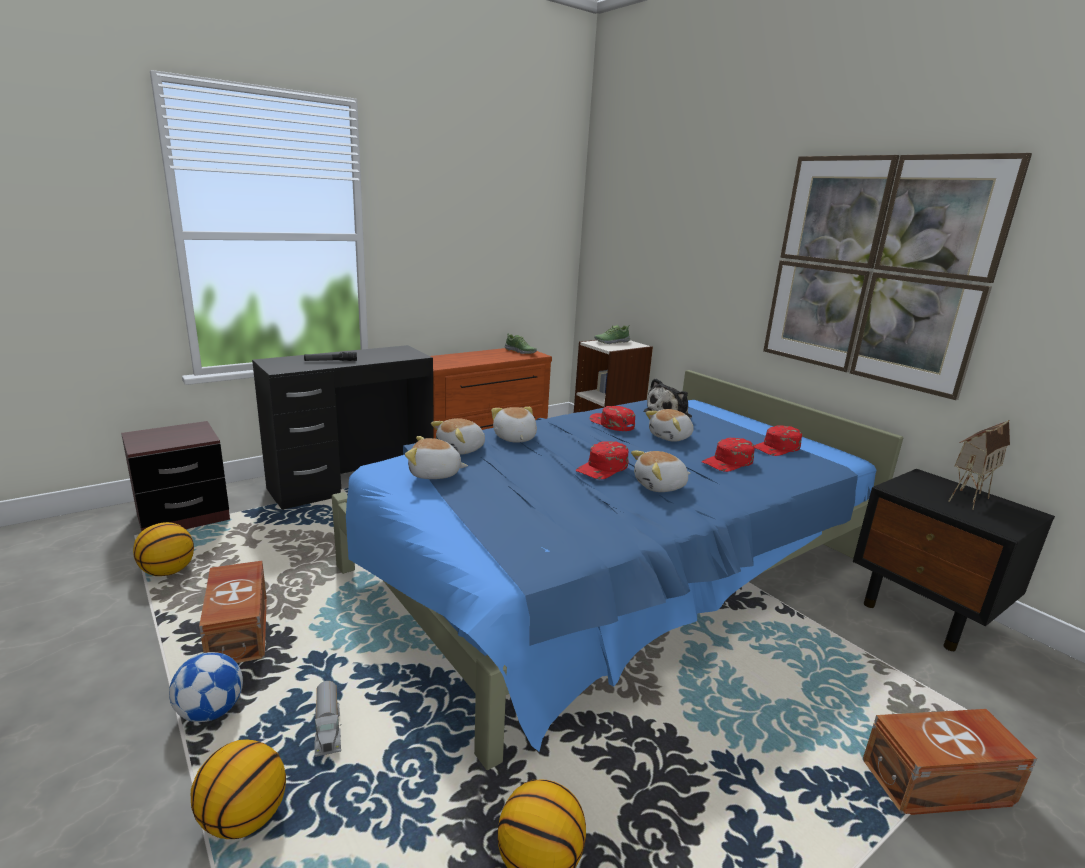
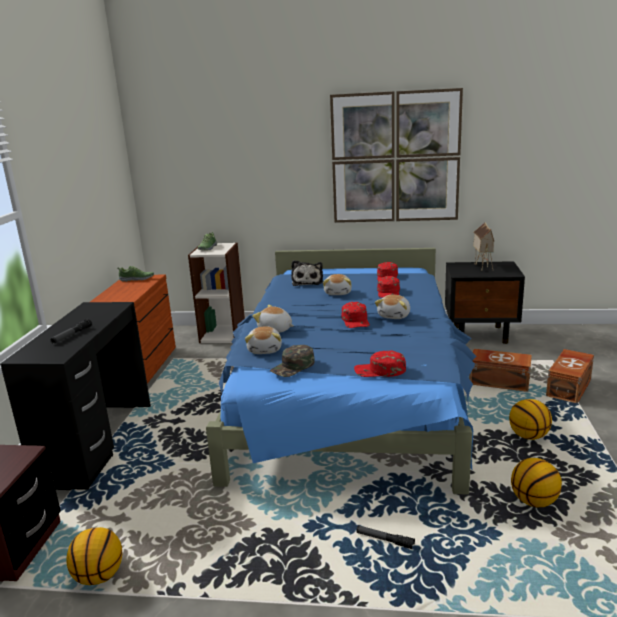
camera: 45 degrees left, 0 degrees up
(211, 711) = (317, 587): football -> none
(240, 631) = (239, 553): brown storage box -> brown storage box (498, 382)
(243, 818) = (428, 593): basketball -> basketball (528, 436)
(329, 729) = (385, 540): toy truck -> flashlight
(435, 474) = (293, 367): plush toy -> green cap
(611, 423) = (297, 299): red cap -> red cap (380, 370)

